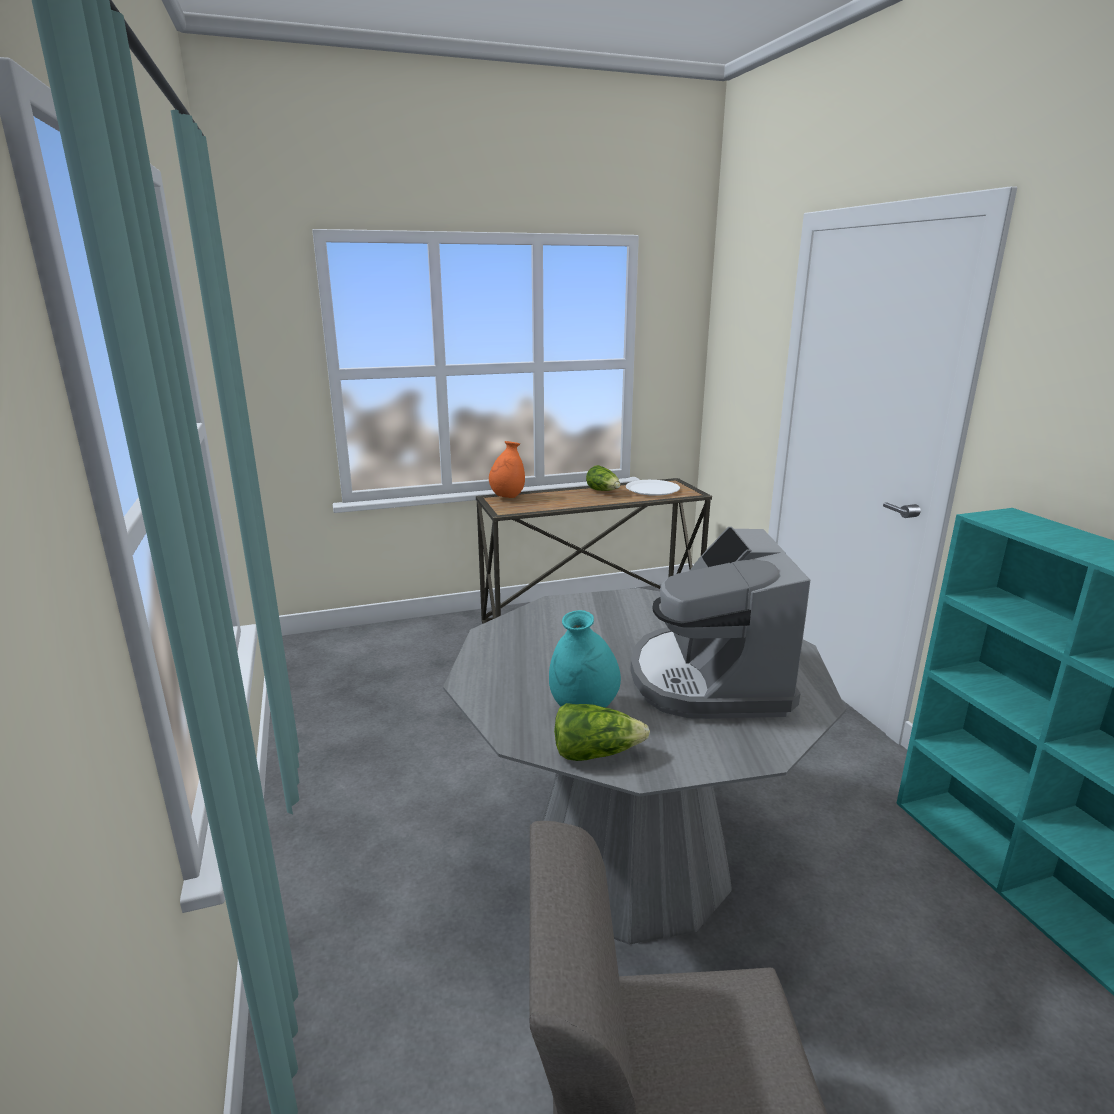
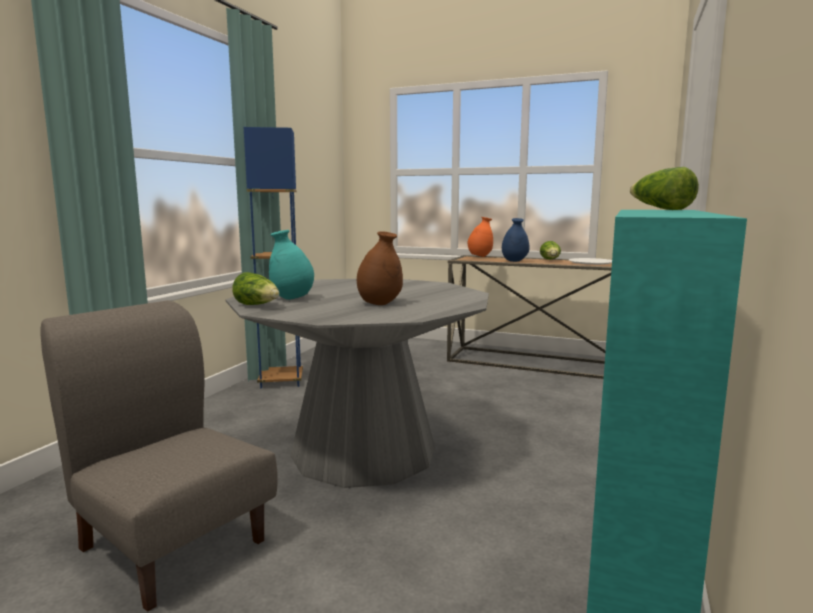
camera: 40 degrees right, 10 degrees down
(330, 785) = (281, 381): none -> blue floor lamp
(574, 503) = (514, 261): none -> blue vase
(709, 679) = (379, 303): coffee machine -> brown vase
(1023, 523) = (660, 209): none -> lettuce

